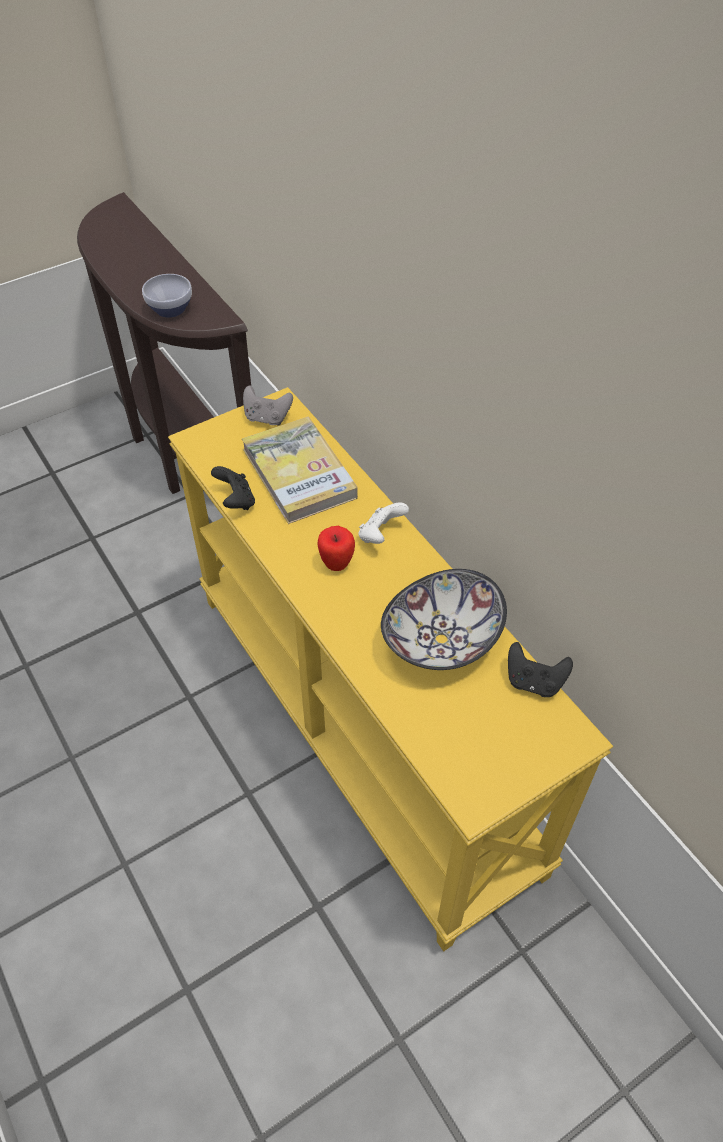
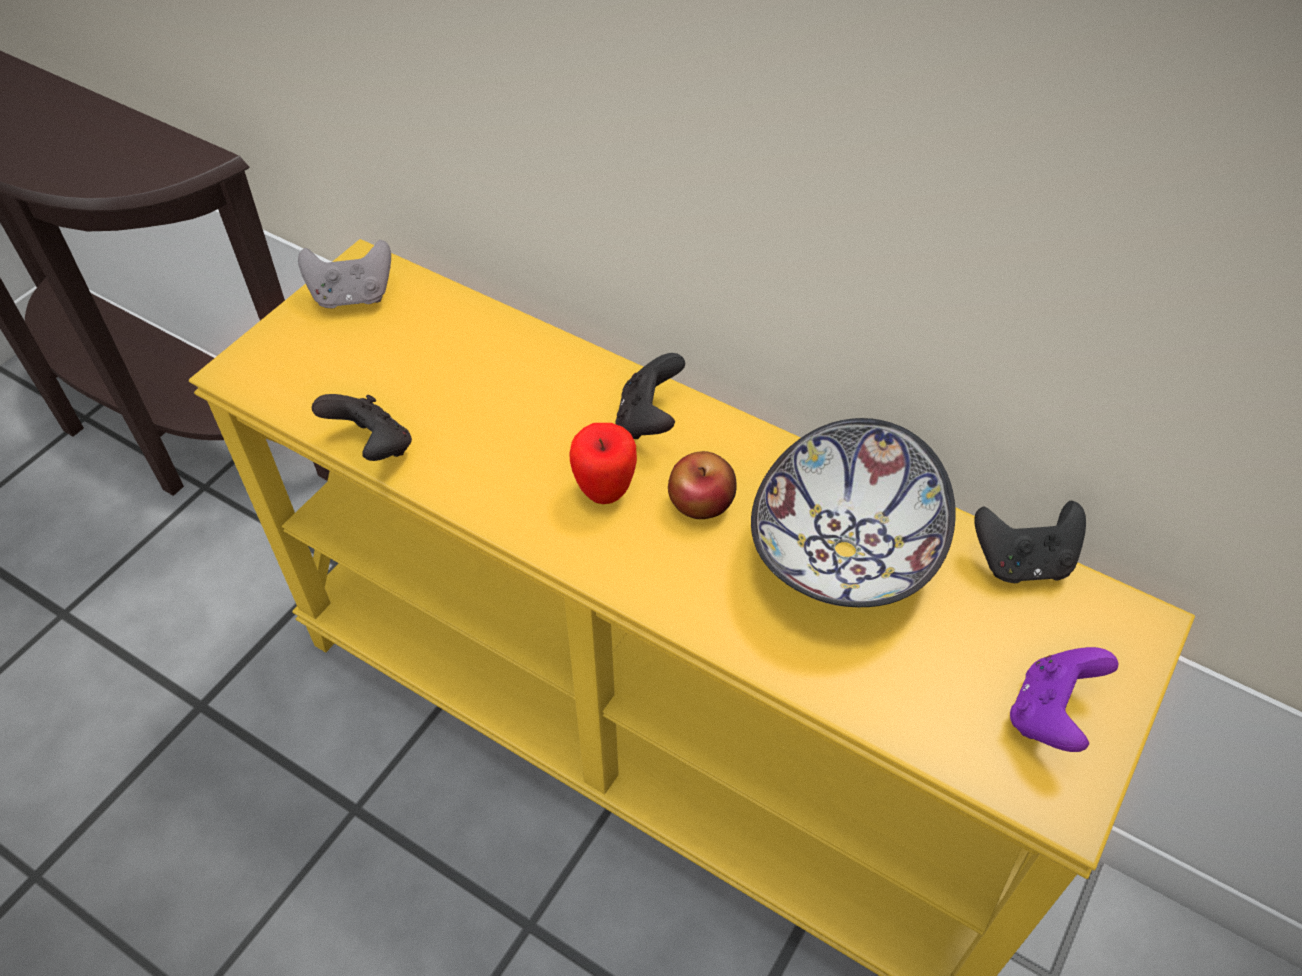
camera: 25 degrees left, 0 degrees up
(169, 310) = (92, 169): bowl -> none
(299, 473) = (457, 367): book -> none
(380, 535) = (649, 420): white game controller -> black game controller
(382, 587) = (701, 502): none -> apple
(495, 761) = (1050, 715): none -> purple game controller

